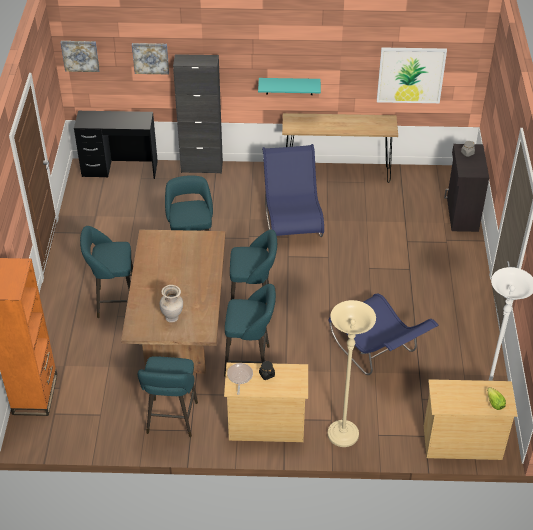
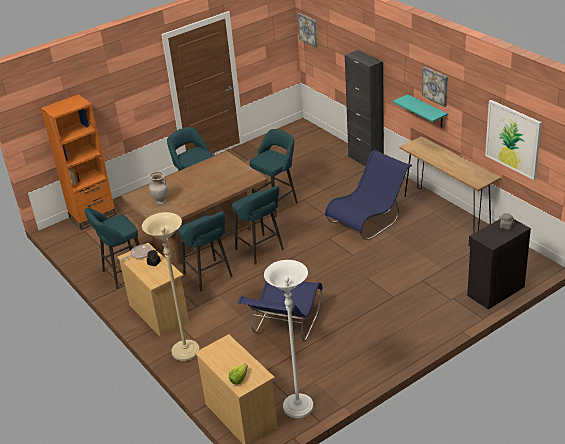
camera: 55 degrees right, 10 degrees down
(120, 169) = (318, 136): black desk -> none
(150, 58) = (345, 47): picture -> picture (435, 86)

